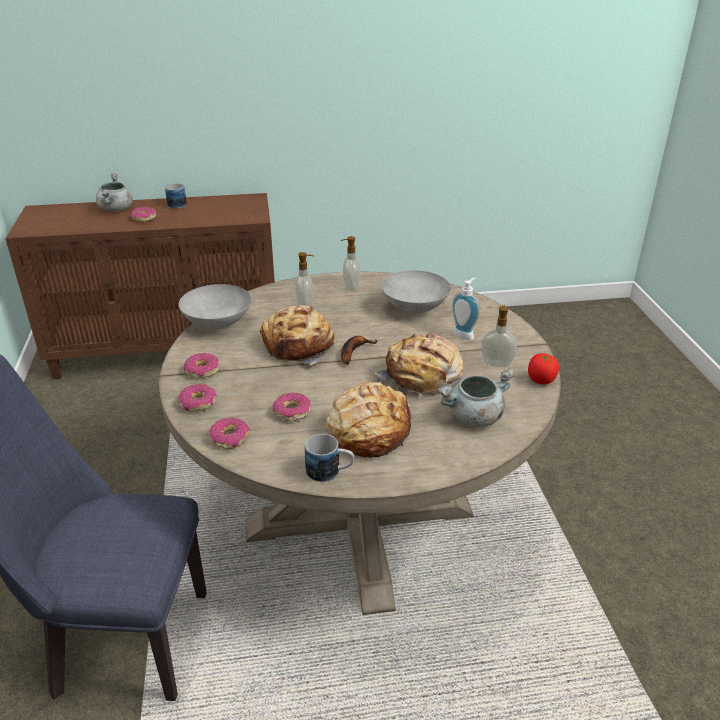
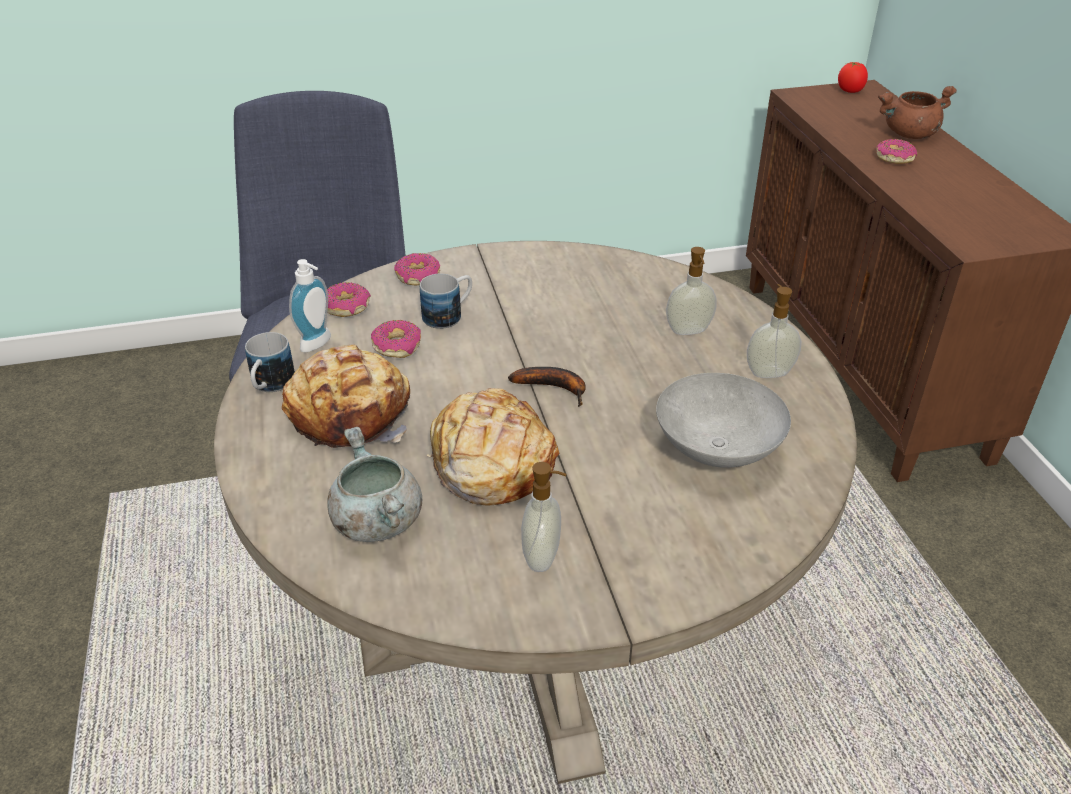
camera: 85 degrees right, 5 degrees up
(116, 209) = (909, 134): grey cooking pot -> brown cooking pot
(175, 204) = (969, 172): mug -> mug (449, 315)
(202, 371) = (488, 269): donut -> none
(219, 324) = (607, 265): grey bowl -> none
(299, 345) = (563, 336): bread -> none
(464, 334) = (639, 516): soap dispenser -> soap dispenser (319, 344)
(541, 380) = (488, 618): tomato -> tomato (850, 91)

